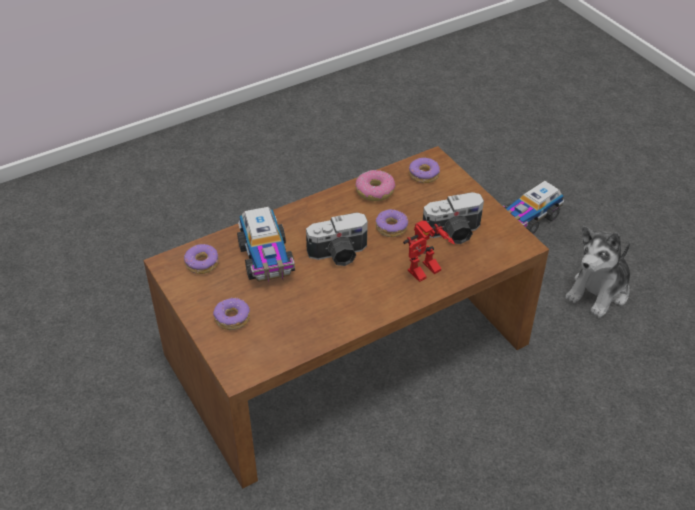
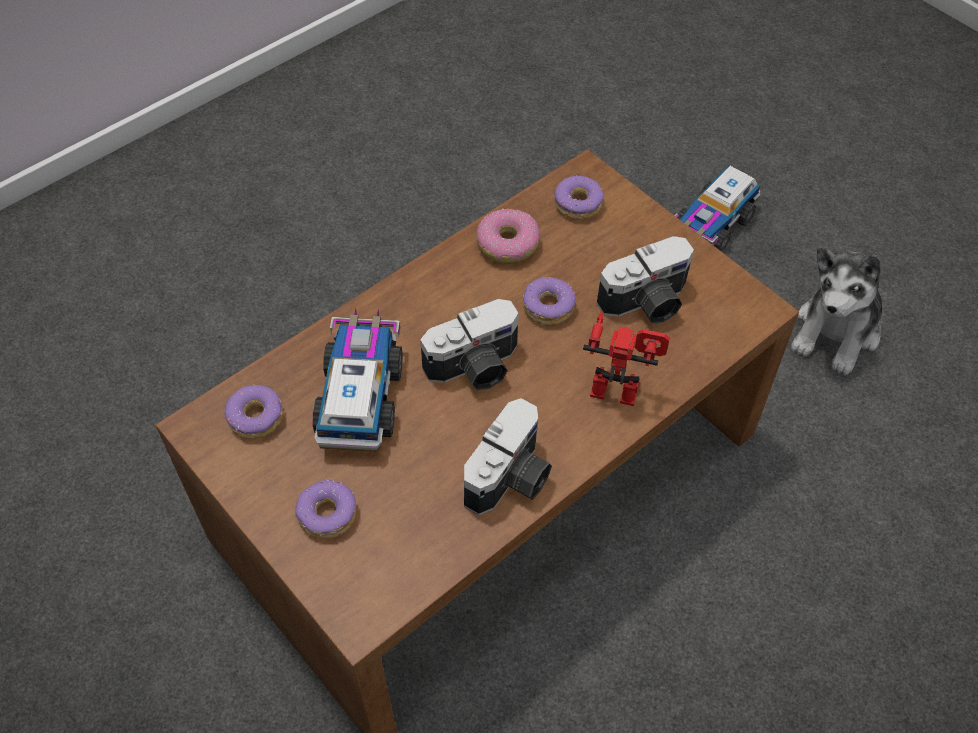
camera: 10 degrees left, 10 degrees up
(266, 259) = (360, 395): toy truck -> toy truck turned 150 degrees counterclockwise
(346, 315) = (512, 479): none -> camera
(425, 274) = (619, 384): toy robot -> toy robot turned 120 degrees counterclockwise

